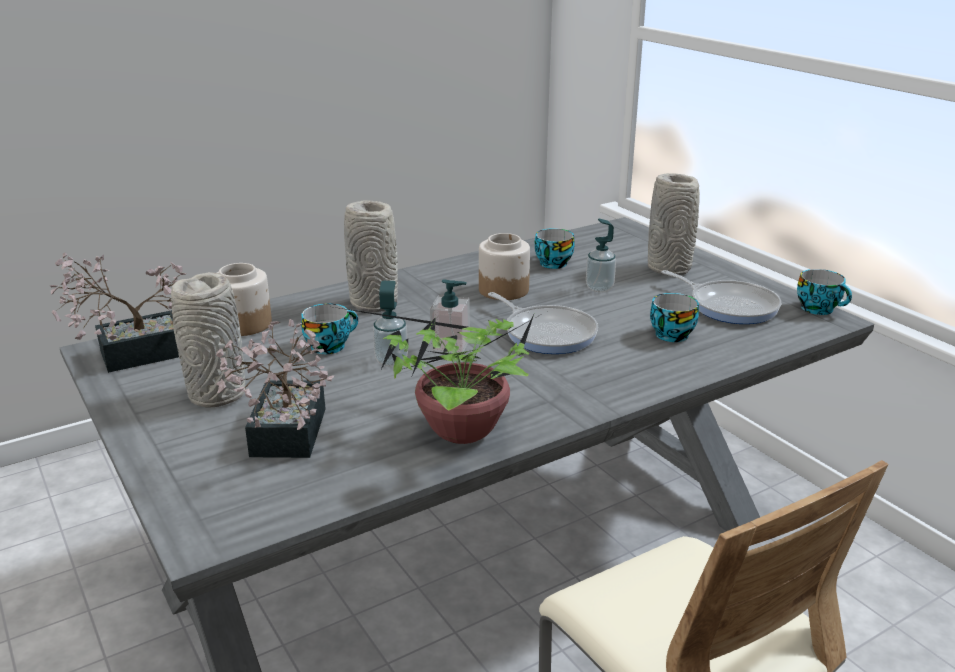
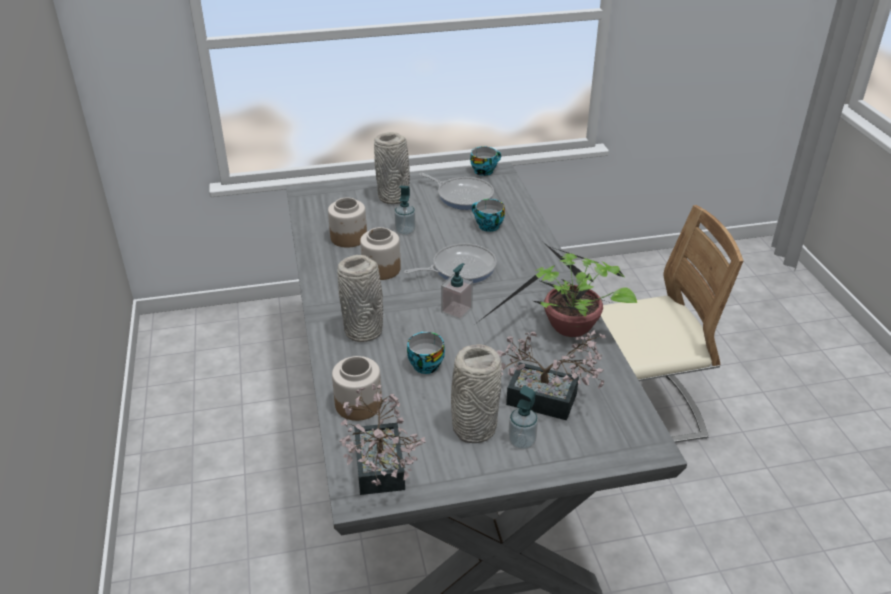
camera: 70 degrees left, 10 degrees up
(391, 361) = (464, 339): soap dispenser -> soap dispenser (522, 442)
(552, 263) = (348, 238): cup -> jar
(729, 306) = (462, 196): frying pan -> frying pan turned 60 degrees clockwise

